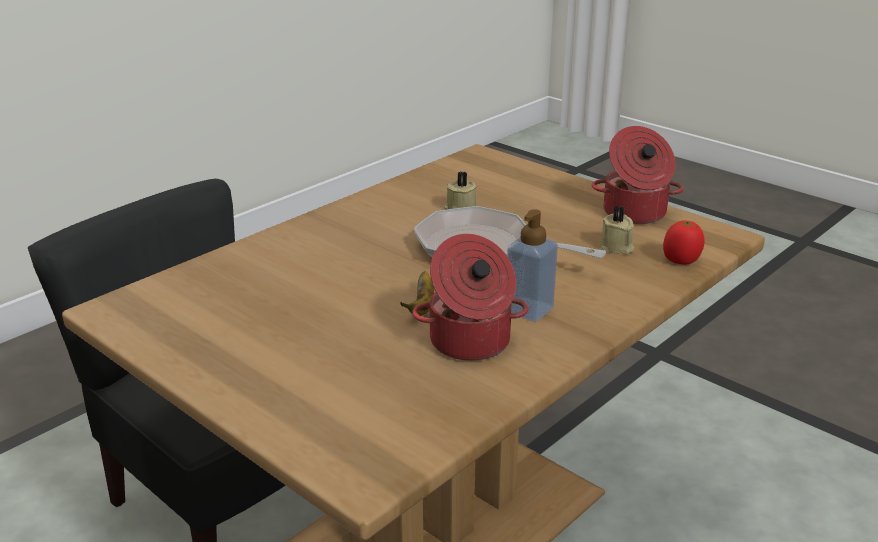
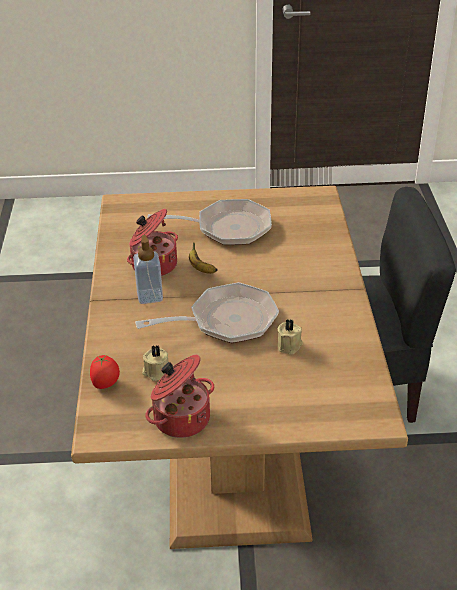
camera: 135 degrees right, 10 degrees up
(301, 334) = (227, 228): none -> frying pan

